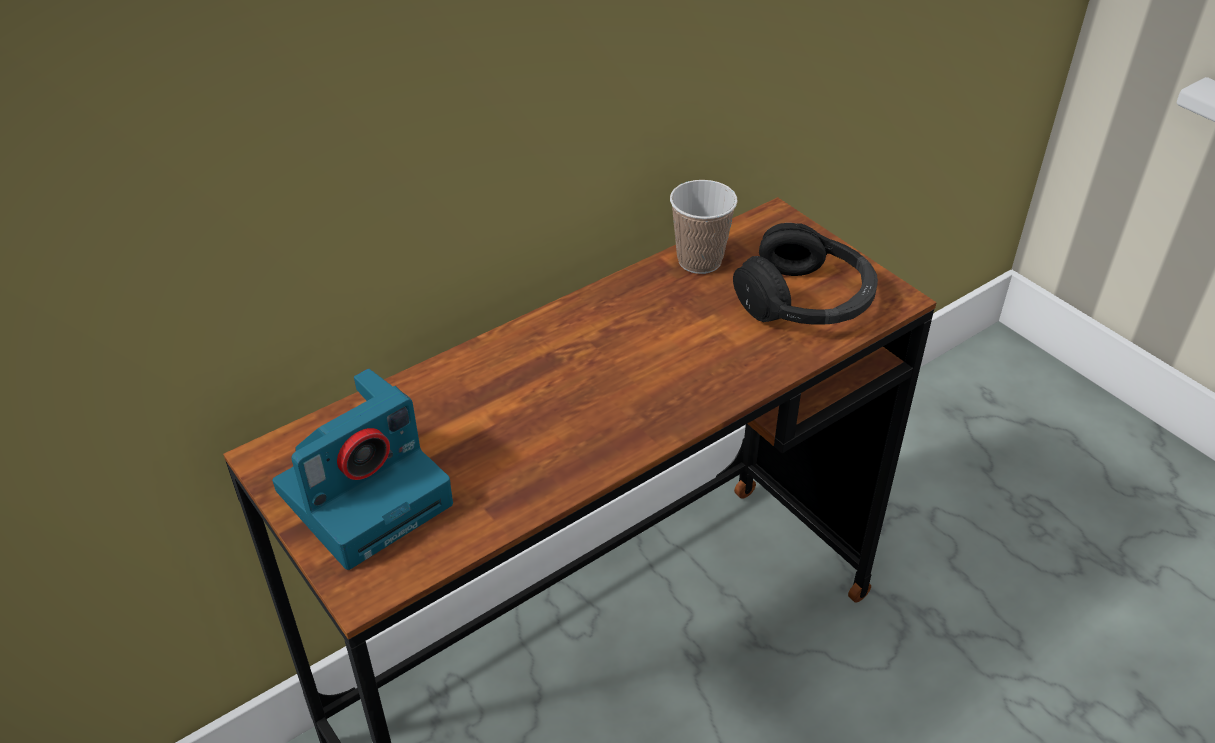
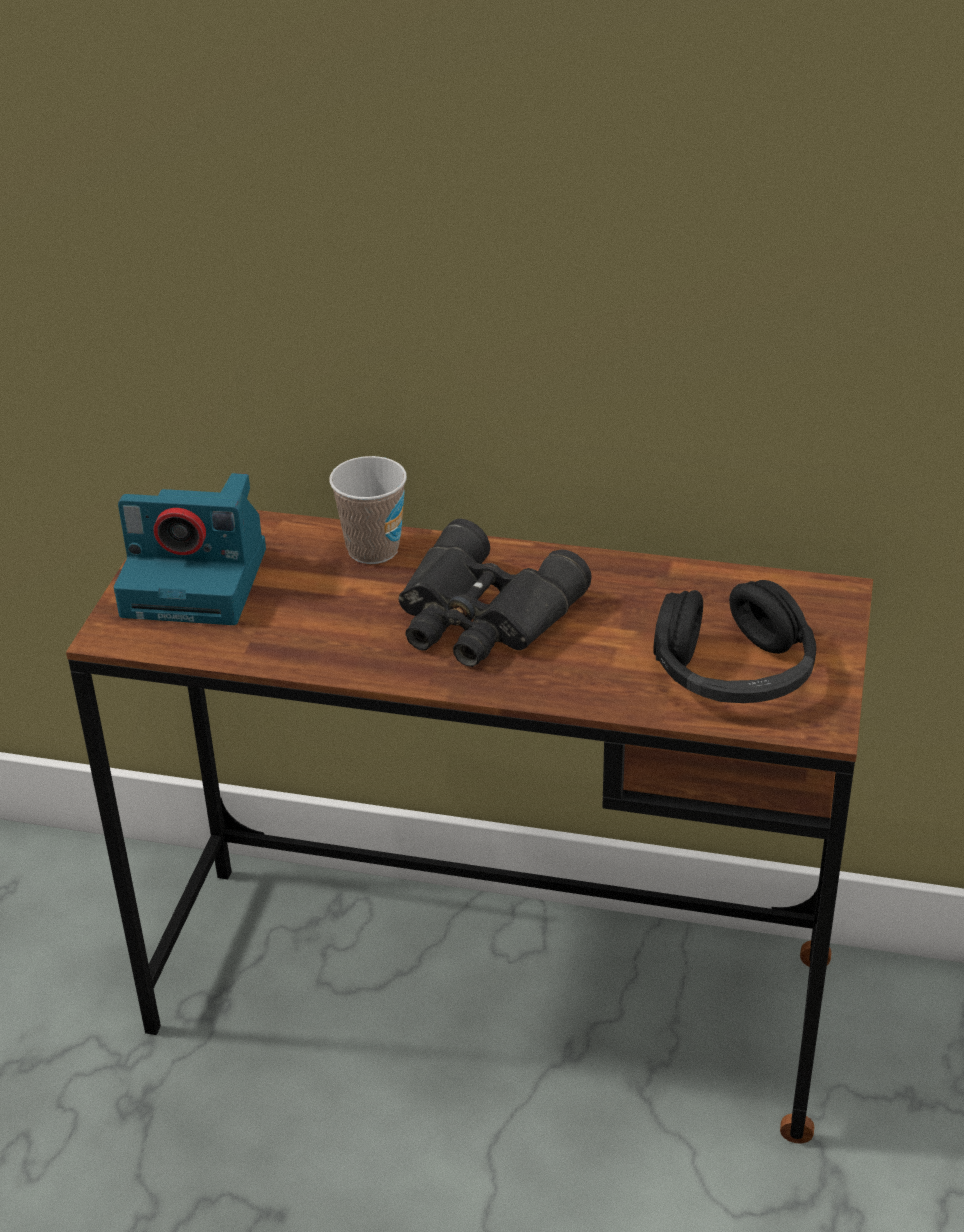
camera: 50 degrees right, 5 degrees down
(612, 372) = (482, 617): none -> black binoculars
(699, 261) = (699, 584): cup -> cup (373, 549)

